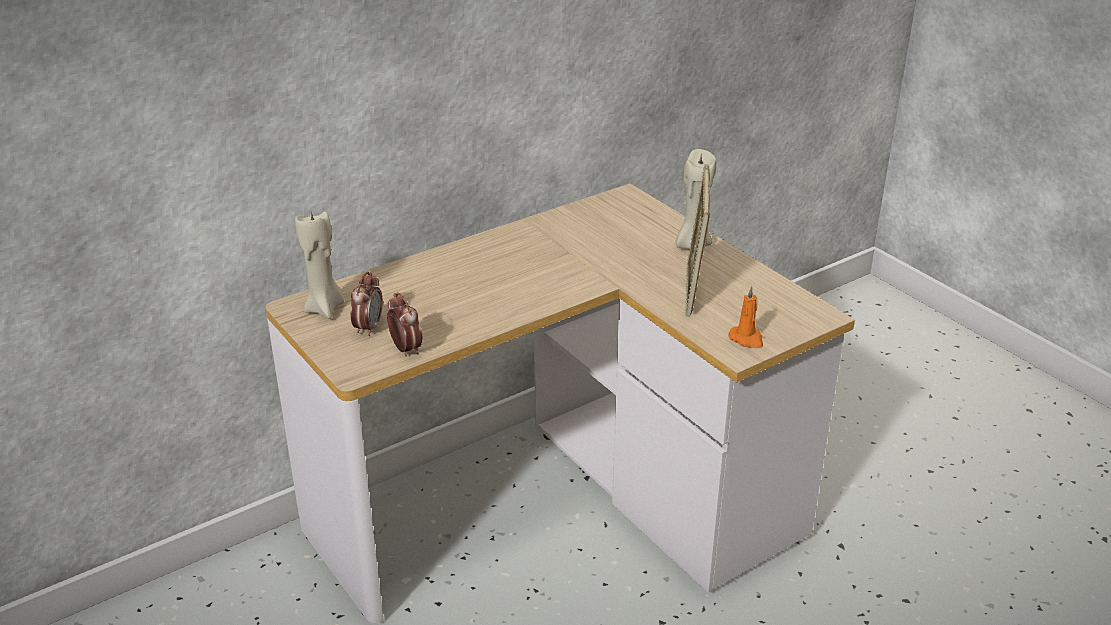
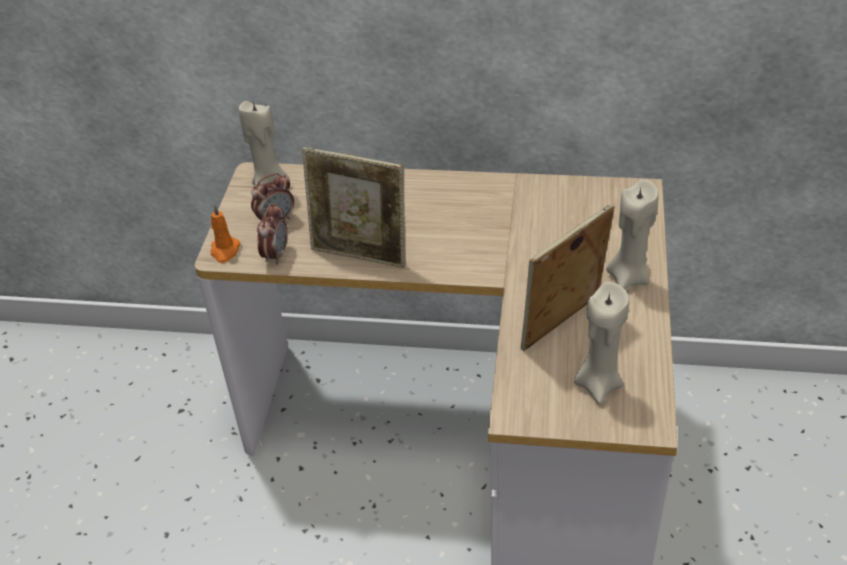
camera: 45 degrees right, 10 degrees up
(480, 317) = (360, 255): none -> picture frame
(747, 339) = (542, 405): orange candle -> orange candle (225, 251)
(762, 310) = (598, 383): none -> beige candle

